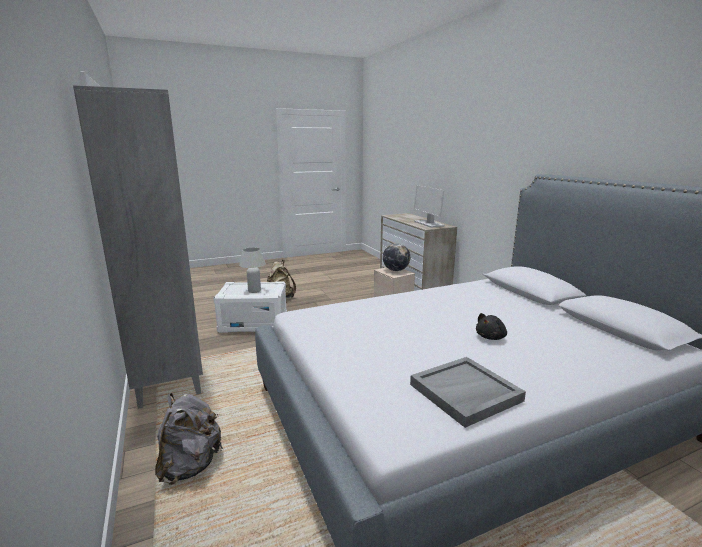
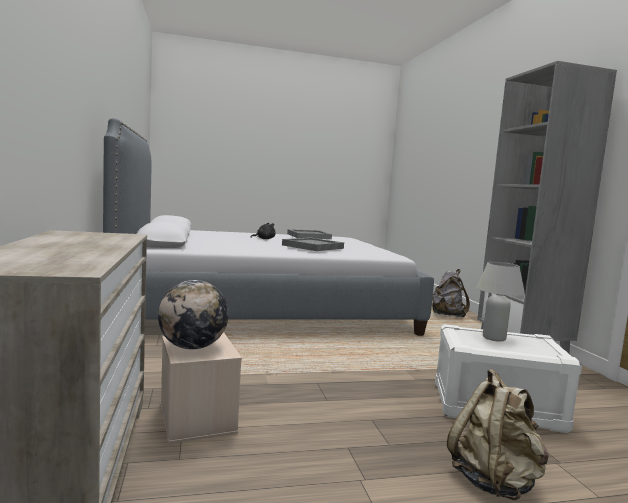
camera: 170 degrees left, 10 degrees down
(396, 309) = (312, 246): none -> grey tray
(428, 224) = (84, 238): monitor -> none

